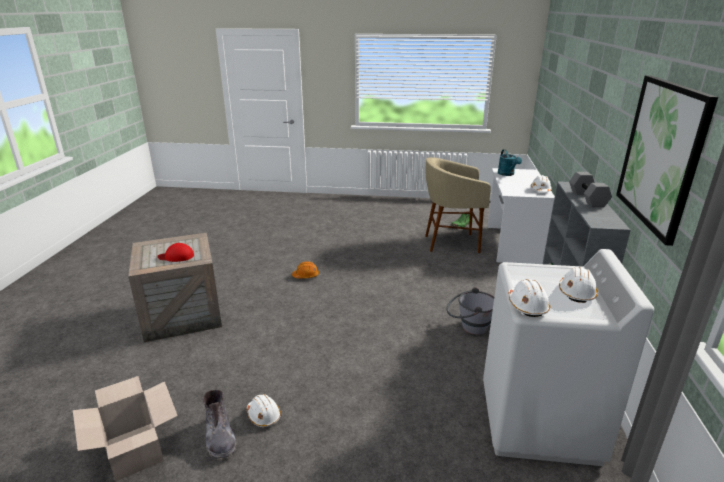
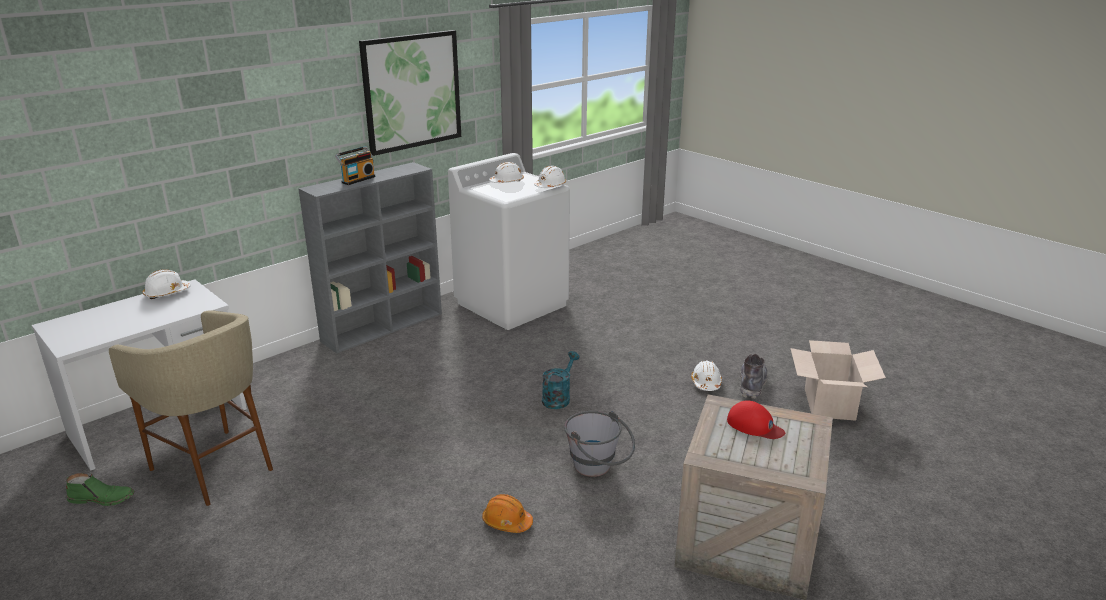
camera: 140 degrees left, 0 degrees up
(469, 327) = (438, 364): grey bucket -> grey bucket (598, 468)
(507, 174) = (95, 334): turquoise watering can -> turquoise watering can (558, 398)
(588, 198) = (357, 179): grey dumbbell -> radio

